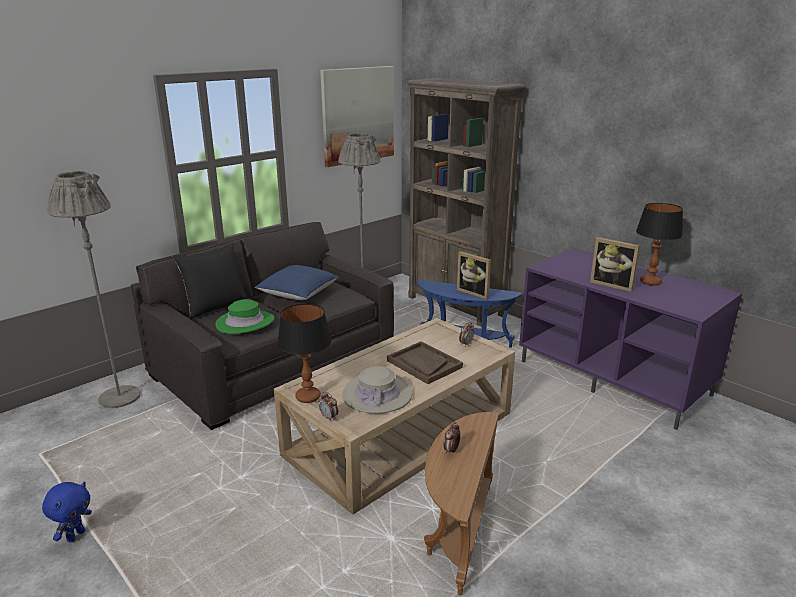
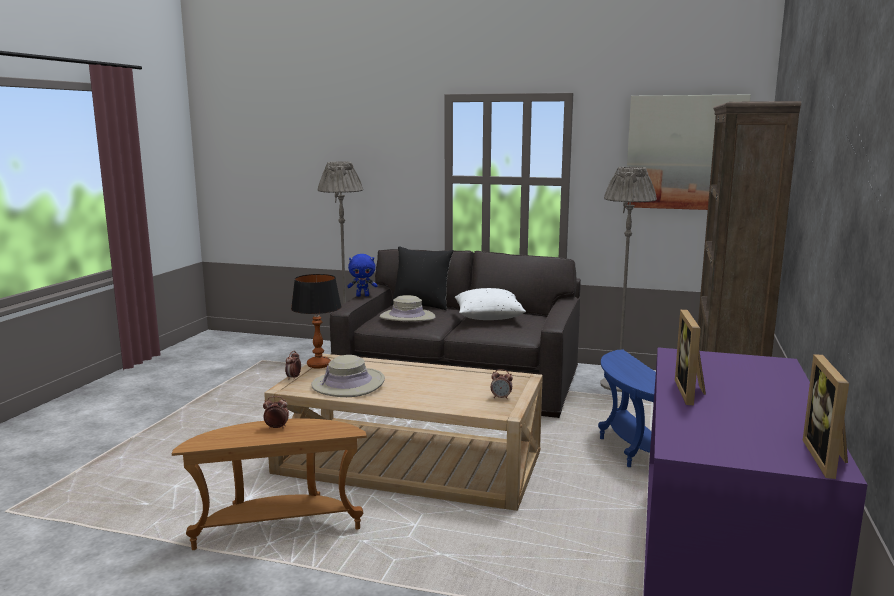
camera: 60 degrees right, 10 degrees down
(75, 535) = (190, 396): blue plush toy -> blue plush toy (363, 296)
(245, 323) = (407, 317): green hat -> beige hat
(298, 294) = (488, 318): blue pillow -> white pillow
(424, 364) = (430, 389): brown tray -> none
(475, 292) = (639, 376): picture frame -> picture frame (829, 459)
(650, 282) = (756, 412): table lamp -> none

